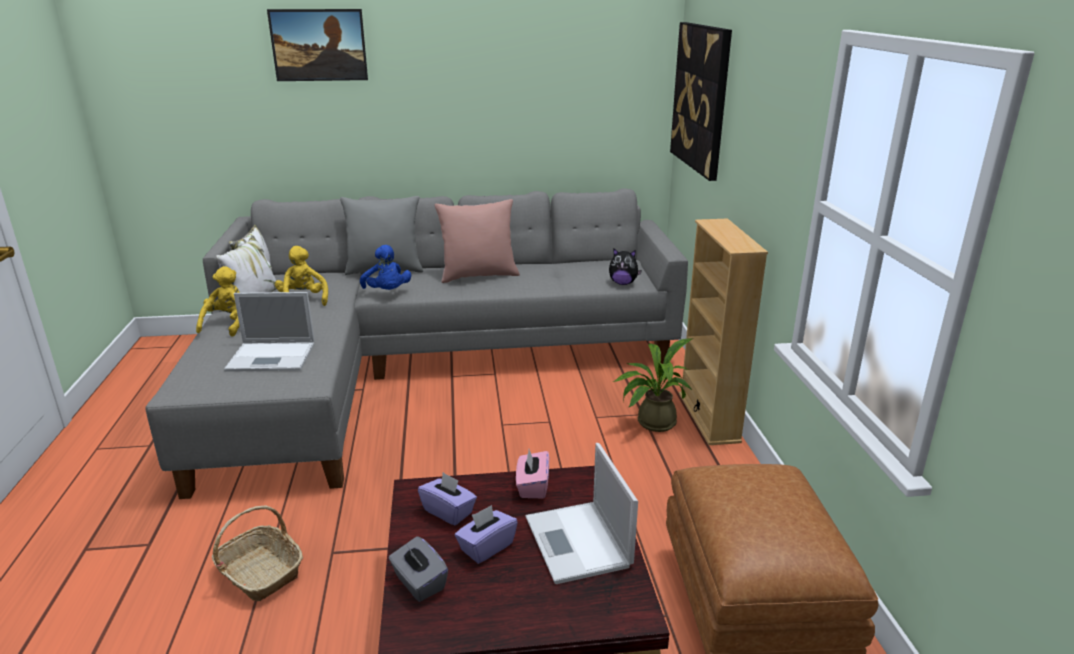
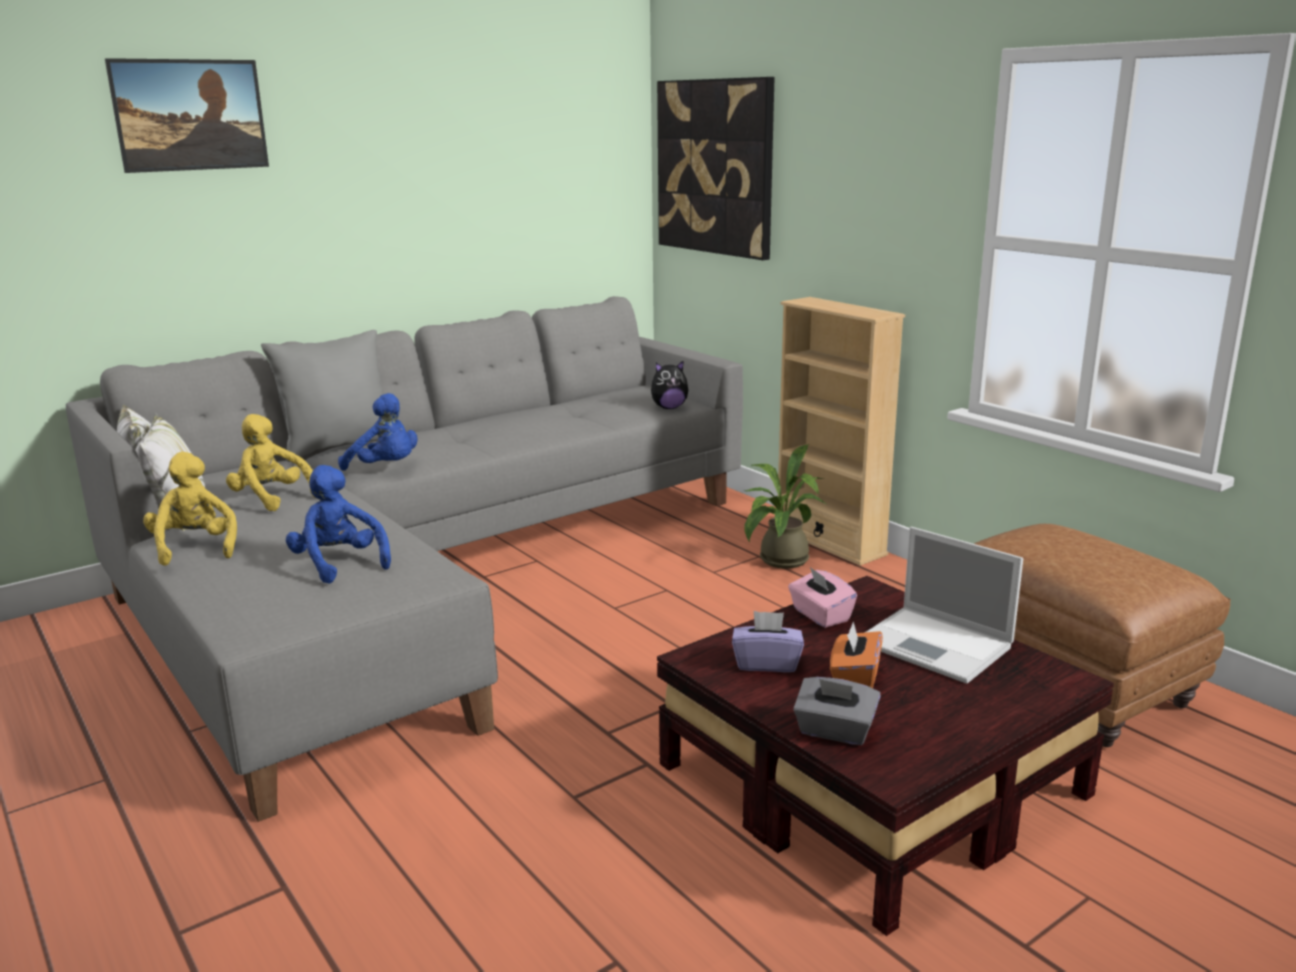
camera: 30 degrees left, 5 degrees down
(259, 572) = (504, 852): basket -> none
(273, 357) = (339, 564): laptop -> blue plush toy
(478, 276) = (482, 430): pink pillow -> none
(486, 547) = (854, 678): purple tissue box -> orange tissue box

